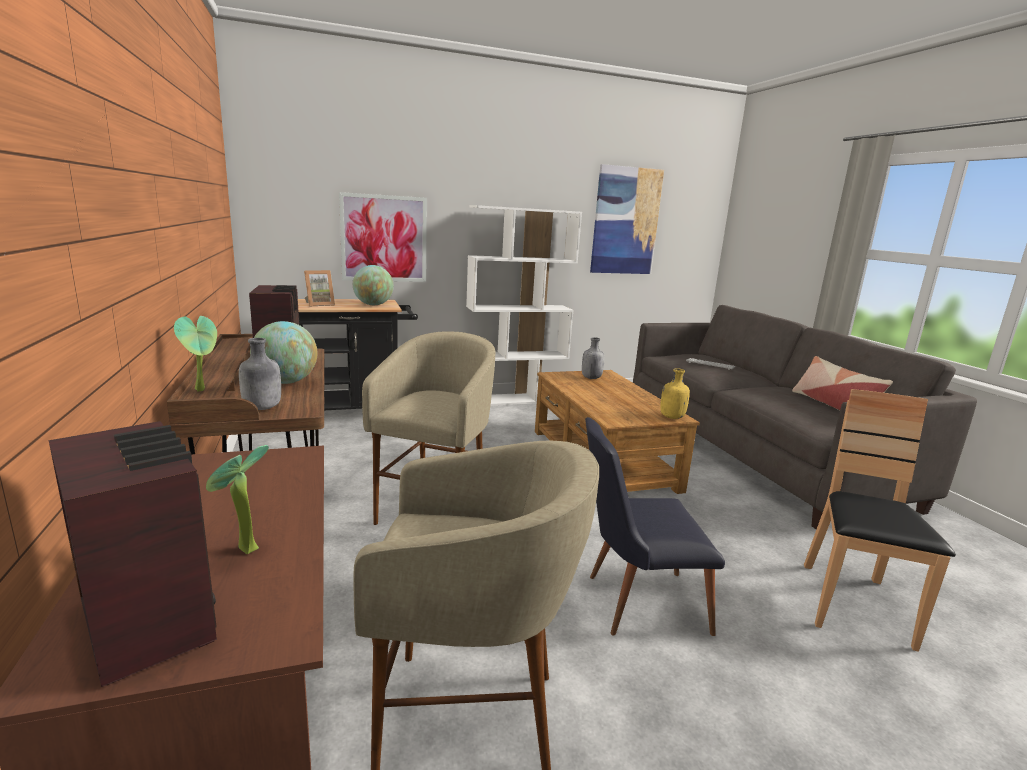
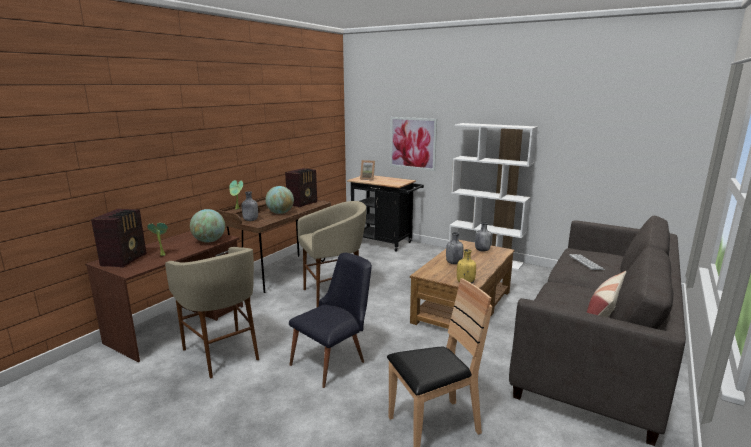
camera: 50 degrees right, 0 degrees up
(373, 305) = (392, 182): globe -> globe (209, 241)
(605, 399) = (453, 263): none -> grey bottle
(625, 221) = (591, 134): picture -> none
(634, 601) = (334, 361): black chair -> black chair turned 90 degrees clockwise

